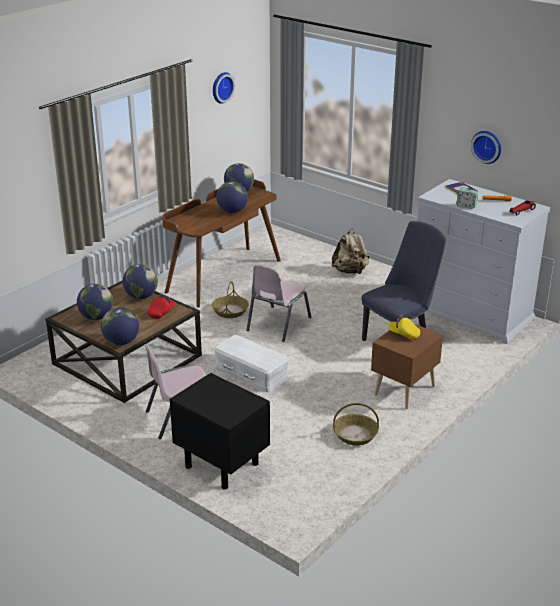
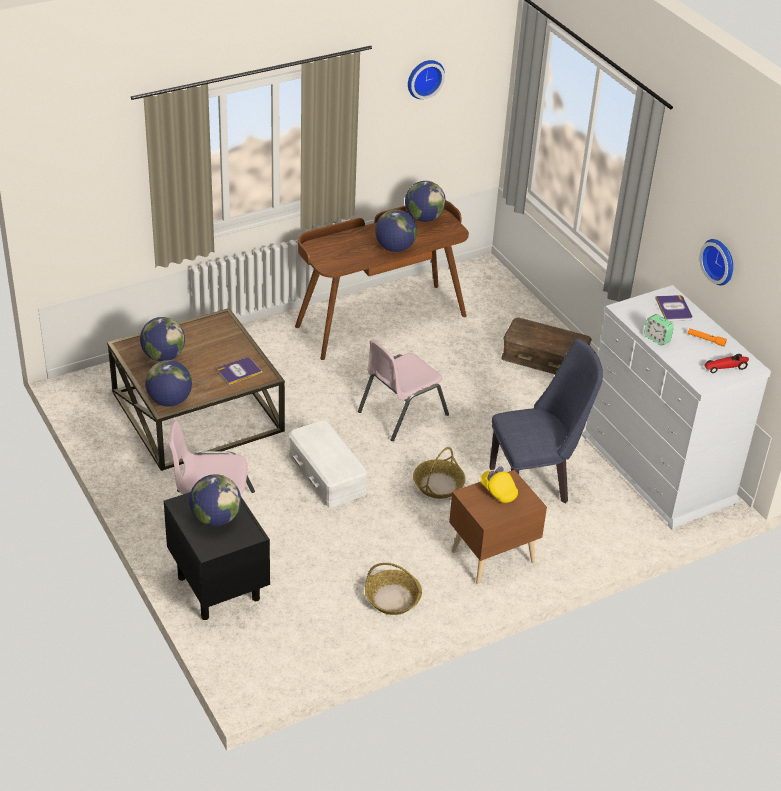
camera: 20 degrees right, 10 degrees up
(141, 296) = (230, 340): globe -> globe (215, 518)
(161, 312) = (239, 371): red cap -> book
(230, 311) = (356, 376): basket -> basket (438, 484)
(350, 271) = (545, 358): beige backpack -> brown storage box

